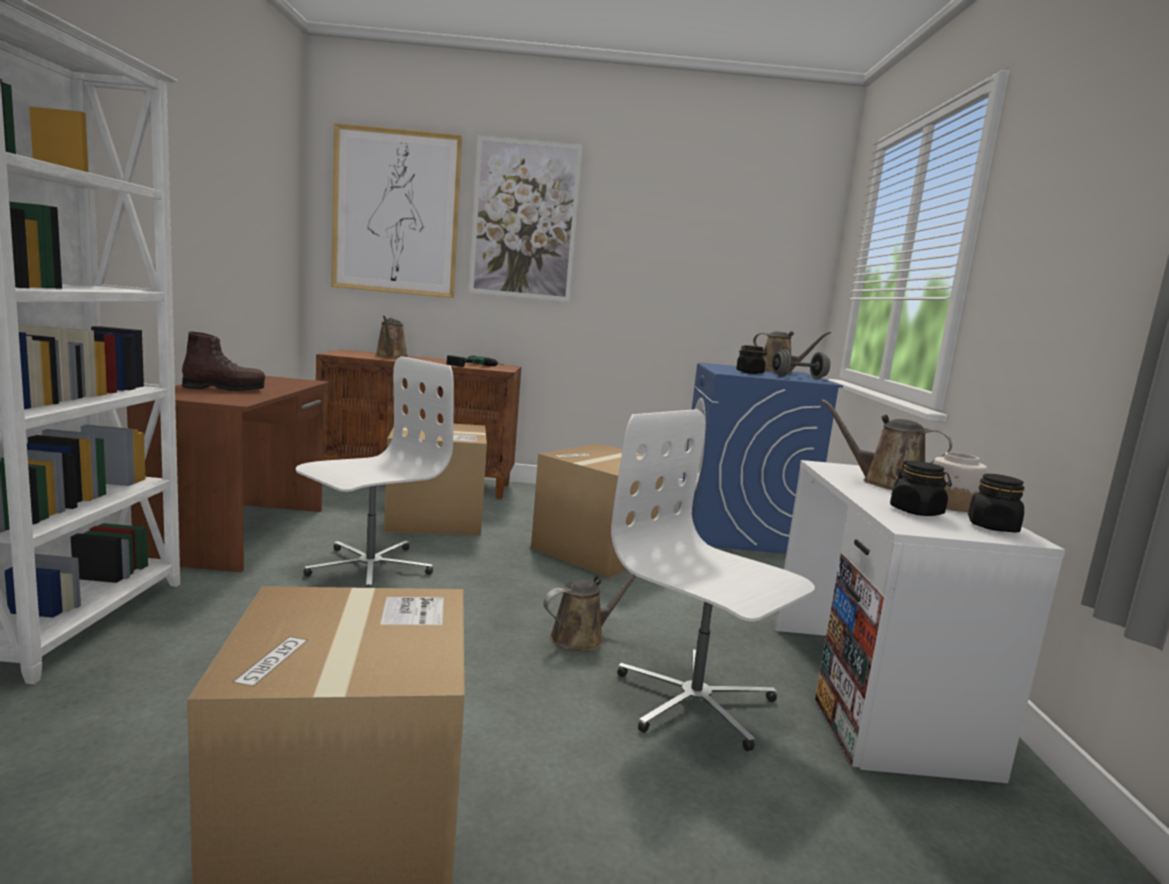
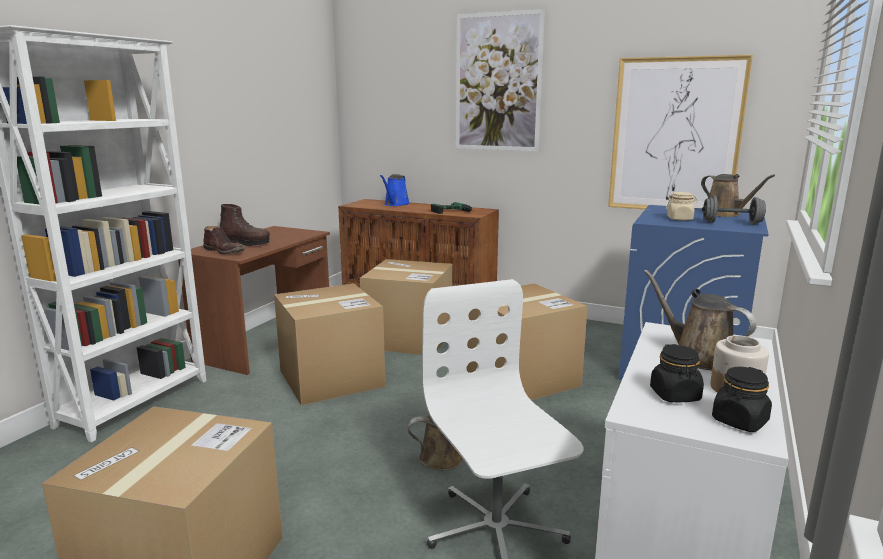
camera: 25 degrees right, 5 degrees up
(206, 396) = (225, 251): none -> brown boot
(369, 567) = (331, 378): white office chair -> cardboard box
(391, 356) = (395, 204): brown watering can -> blue watering can
(396, 213) = (399, 87): picture -> picture (675, 136)
(750, 373) = (680, 219): black jar -> beige jar

